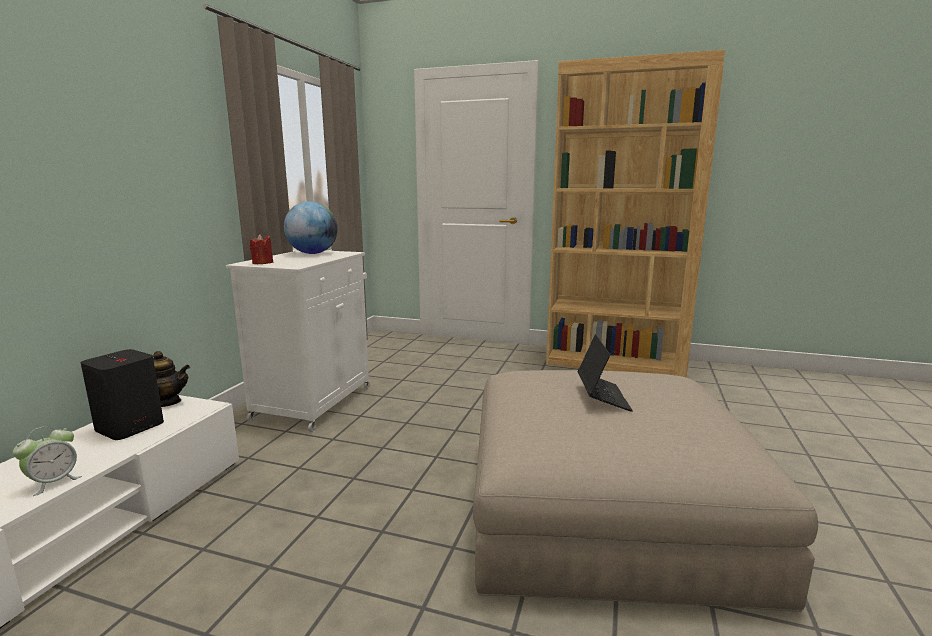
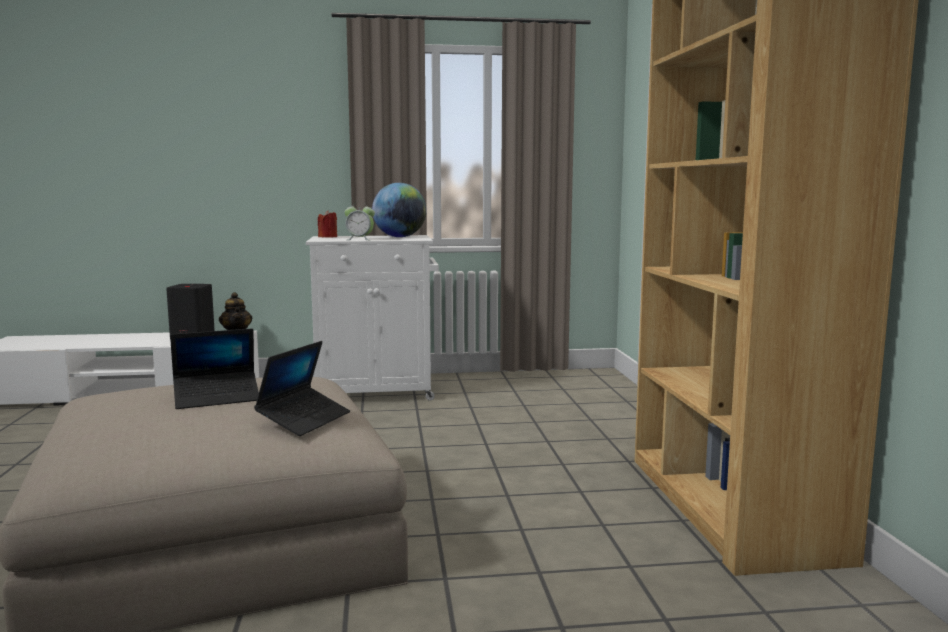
camera: 65 degrees right, 5 degrees down
(53, 482) = (114, 344): alarm clock -> alarm clock (360, 239)
(660, 379) = (304, 420): none -> laptop

